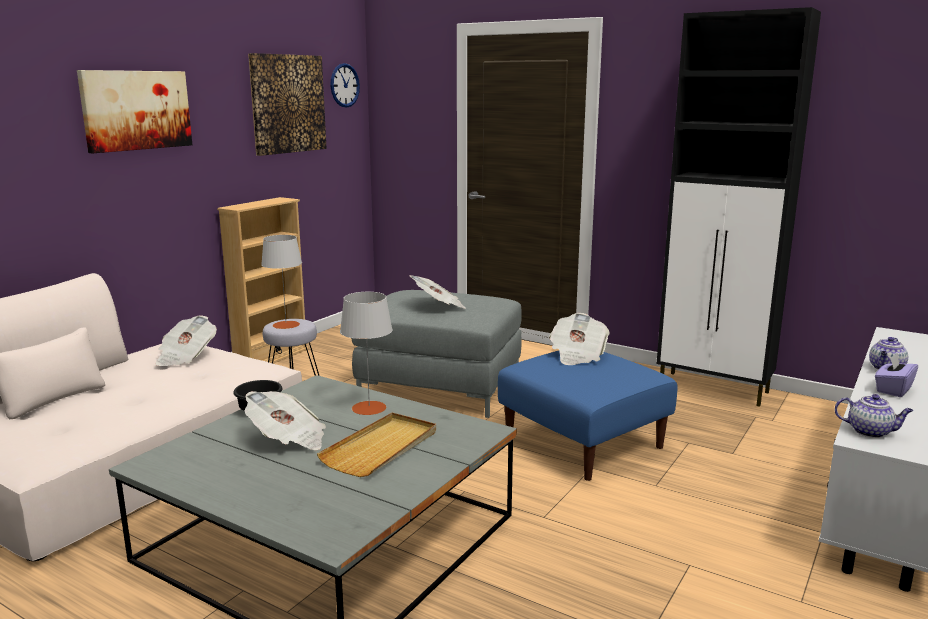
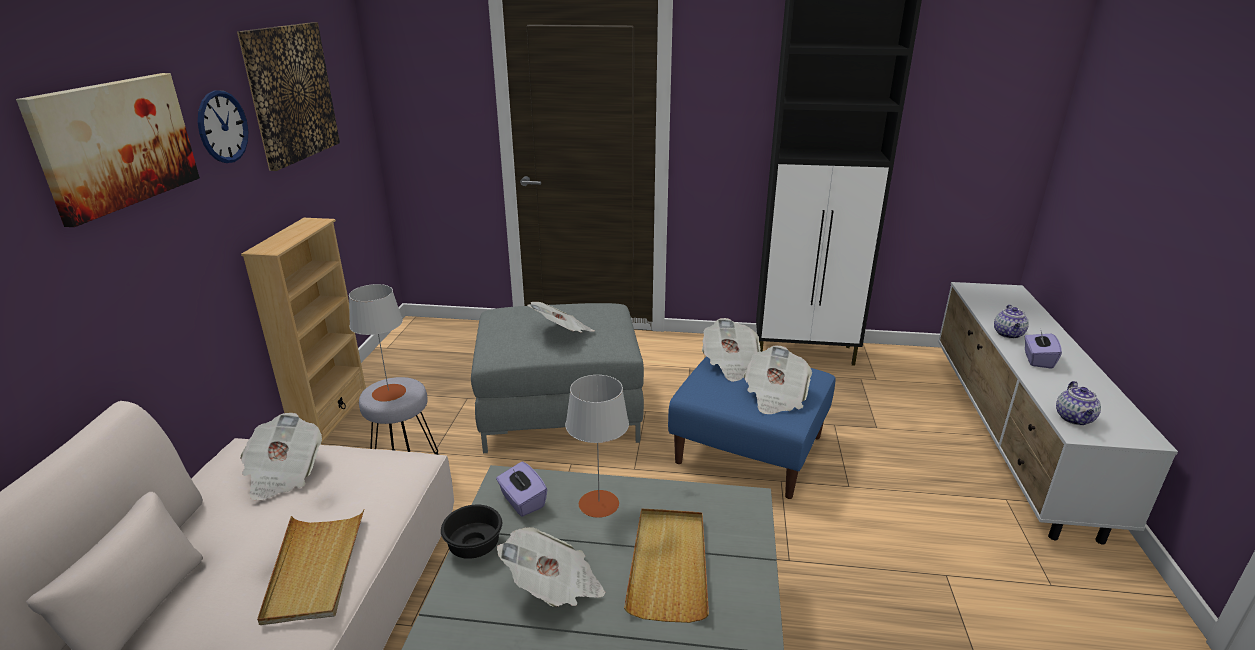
camera: 25 degrees left, 10 degrees up
(158, 402) = (315, 568): none -> beige tray
(316, 396) = (522, 501): none -> purple tissue box
(344, 85) = (342, 56): wall clock -> wall clock (222, 127)
(593, 380) = (775, 396): none -> newspaper
(870, 432) = (1074, 419): teapot -> teapot turned 105 degrees clockwise

